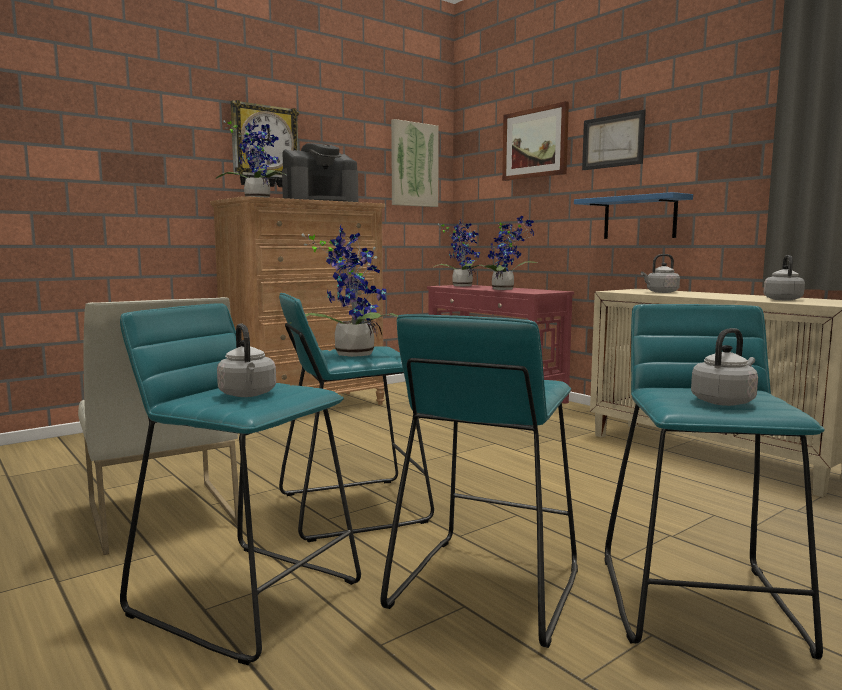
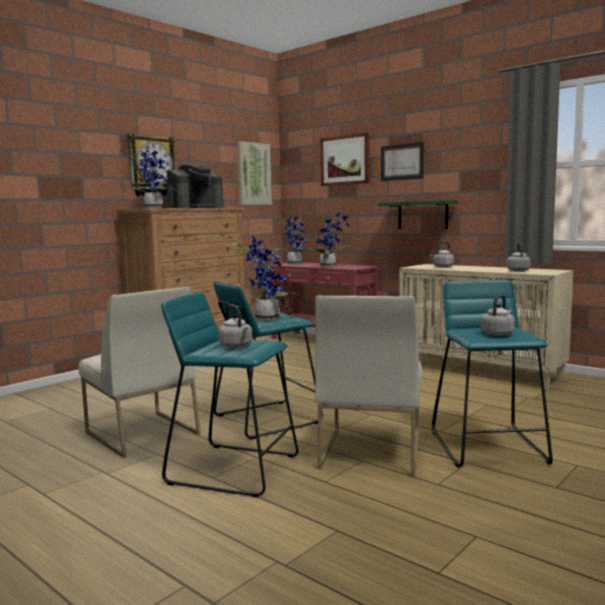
camera: 10 degrees left, 0 degrees up
(485, 587) = (370, 451): turquoise stool -> white chair
(639, 218) = (422, 215): blue shelf -> green shelf

